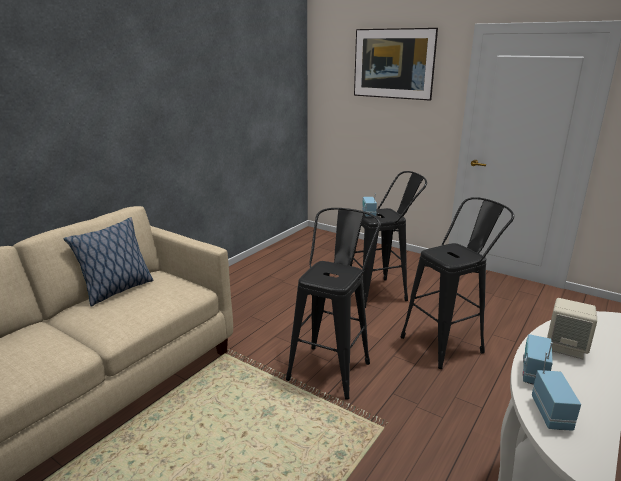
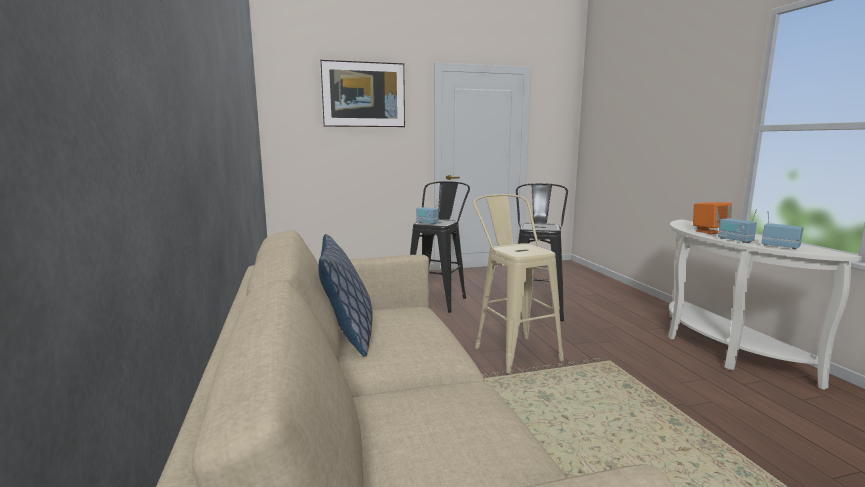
camera: 50 degrees left, 10 degrees down
(333, 366) = (513, 350): black stool -> beige stool
(566, 347) = (709, 231): beige speaker -> orange speaker

